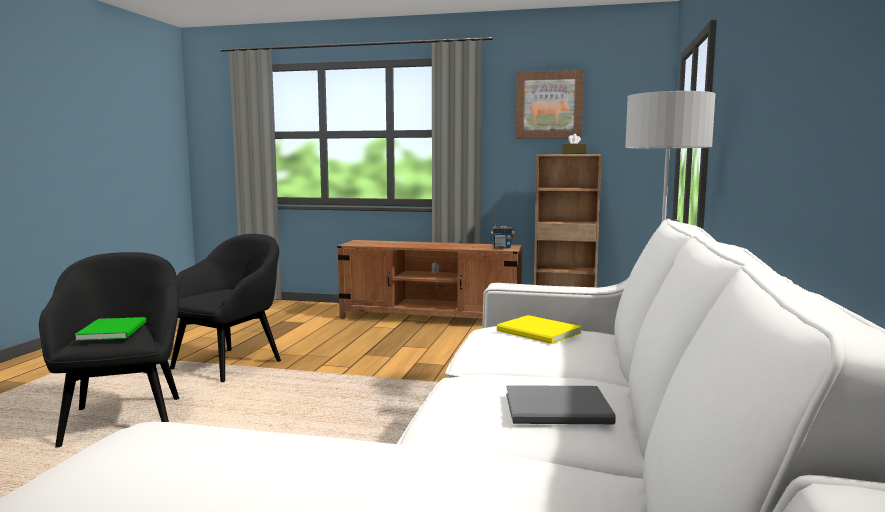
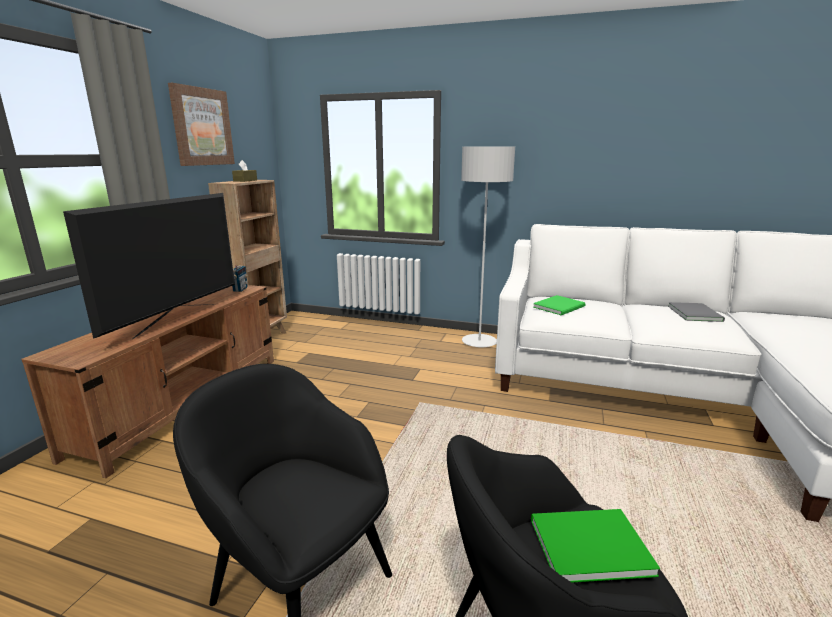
camera: 85 degrees left, 10 degrees up
(419, 246) = (177, 320): none -> television
(539, 332) = (560, 307): yellow book -> green book

